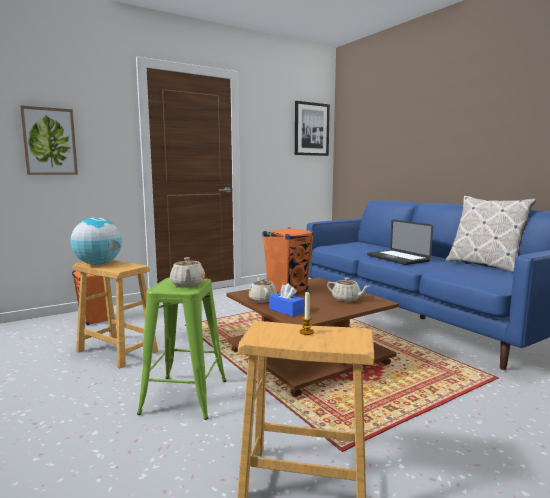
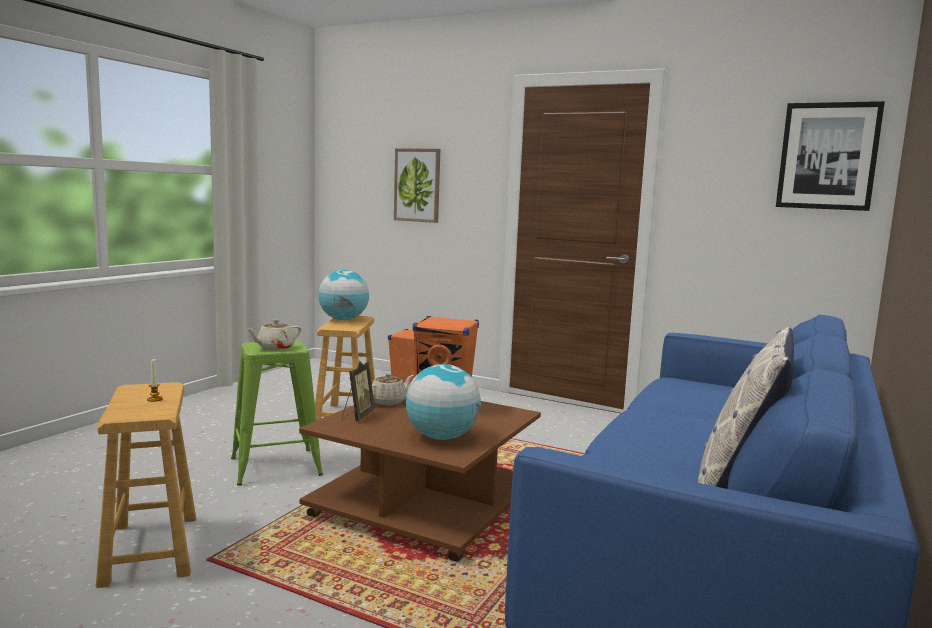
camera: 60 degrees right, 0 degrees up
(286, 311) = (357, 416): blue tissue box -> picture frame
(347, 299) = (441, 437): beige teapot -> globe
(397, 258) = (660, 425): laptop -> none

